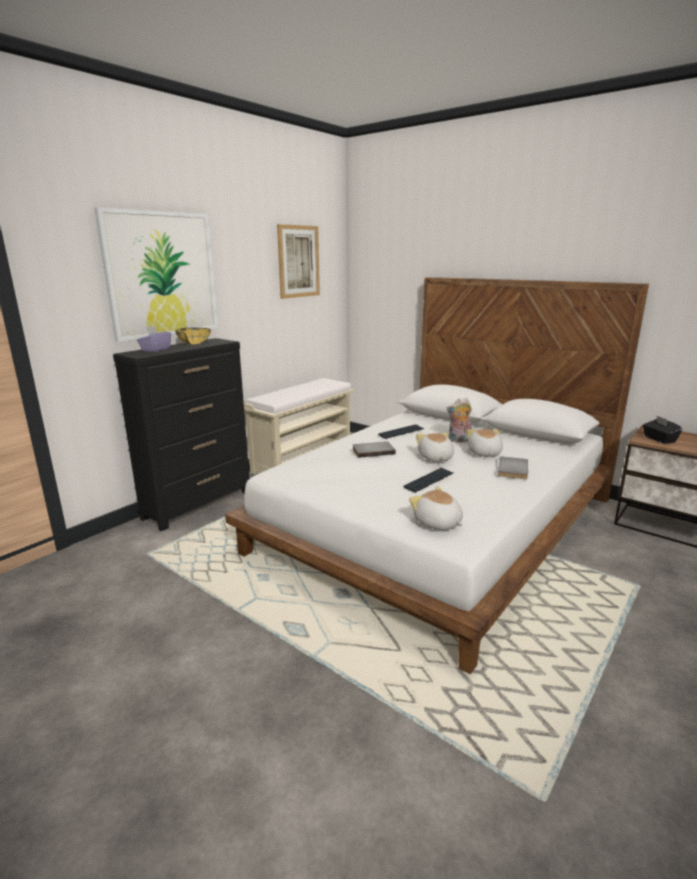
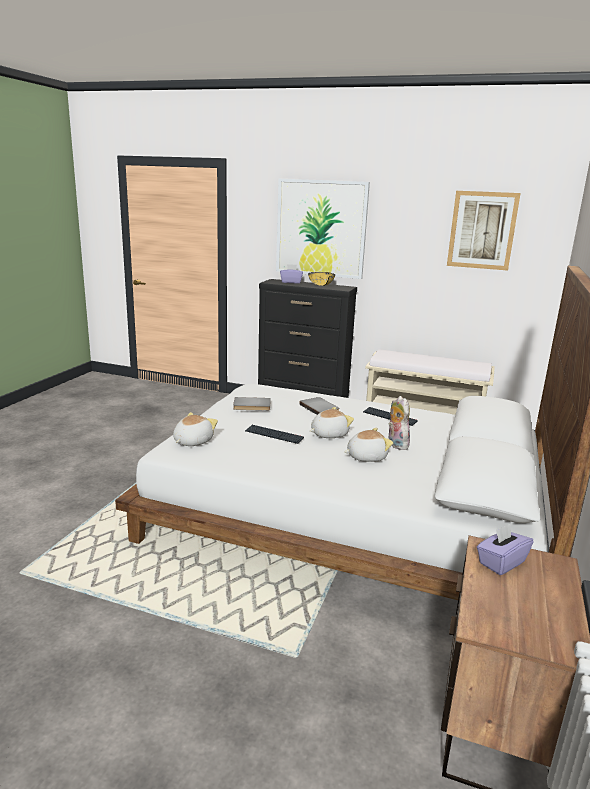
camera: 70 degrees right, 0 degrees up
(514, 470) = (329, 471): grey book -> grey book (252, 406)
(659, 439) = (501, 562): black tissue box -> purple tissue box

